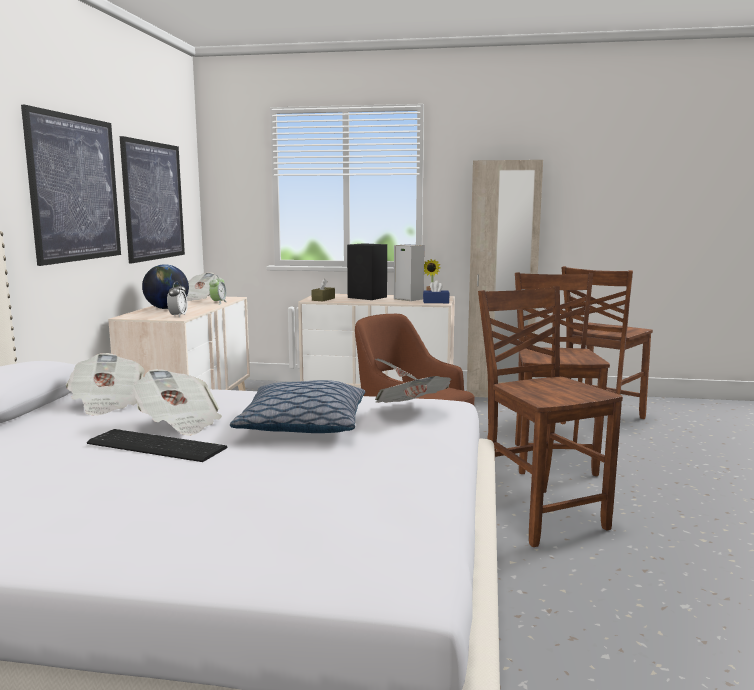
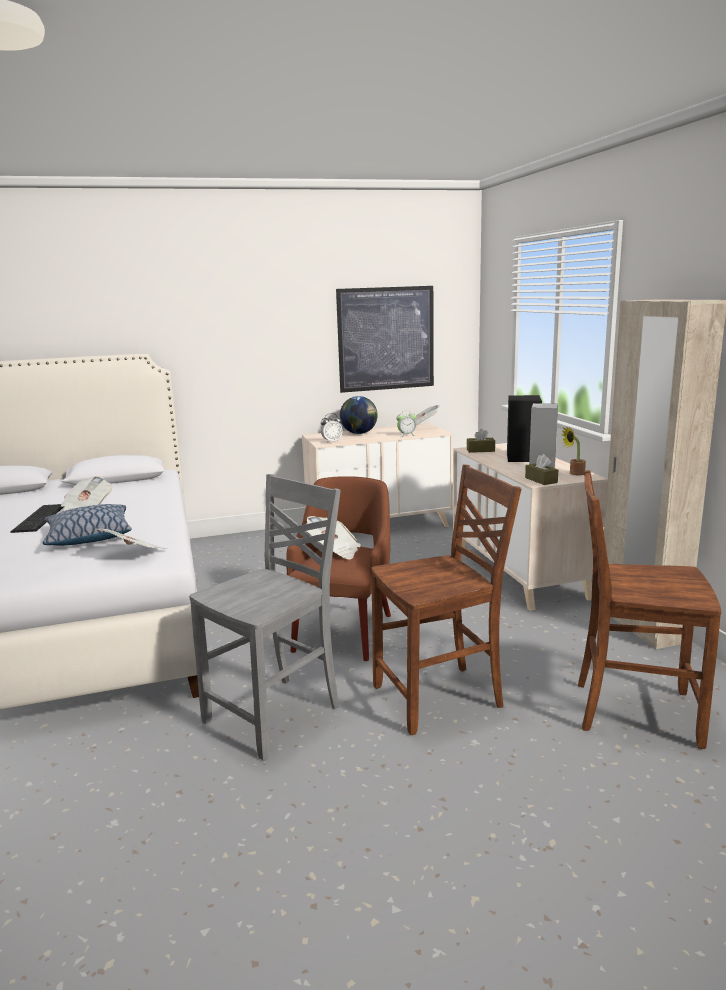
camera: 65 degrees right, 5 degrees up
(75, 188) = (271, 336): picture -> none
(107, 404) = (124, 491): newspaper -> none
(436, 302) = (541, 480): blue tissue box -> brown tissue box
(540, 514) = (276, 714): brown chair -> grey chair

